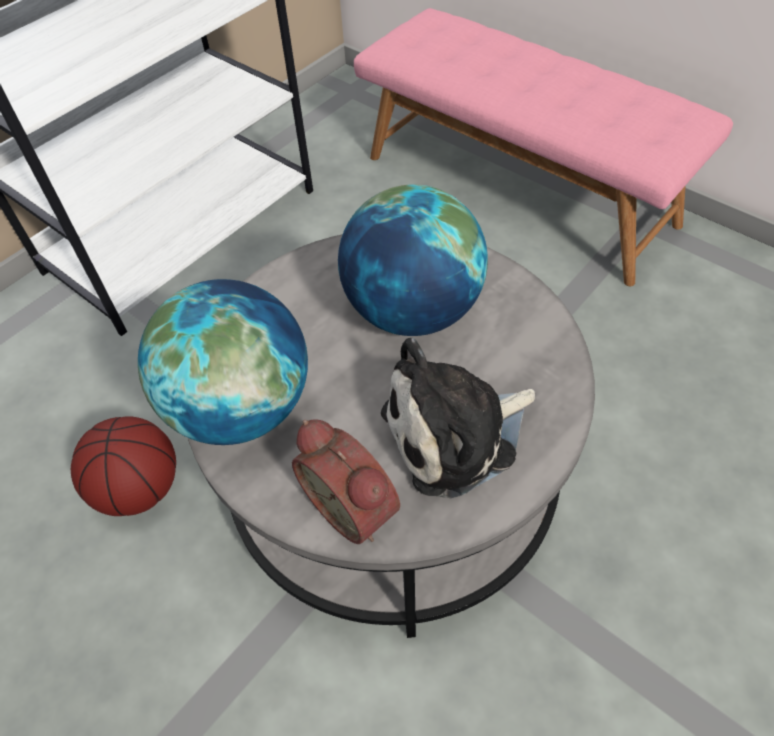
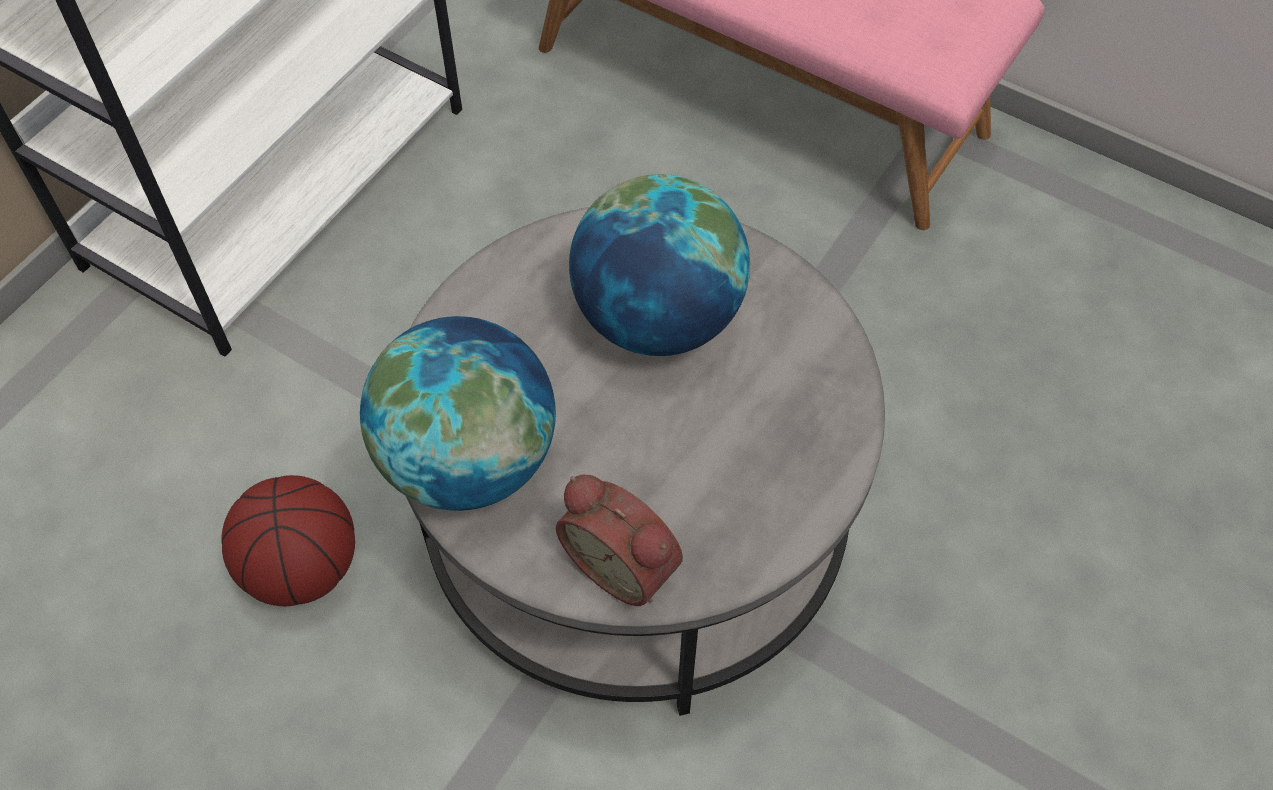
camera: 10 degrees left, 5 degrees up
(456, 433) = (730, 469): plush toy -> none

